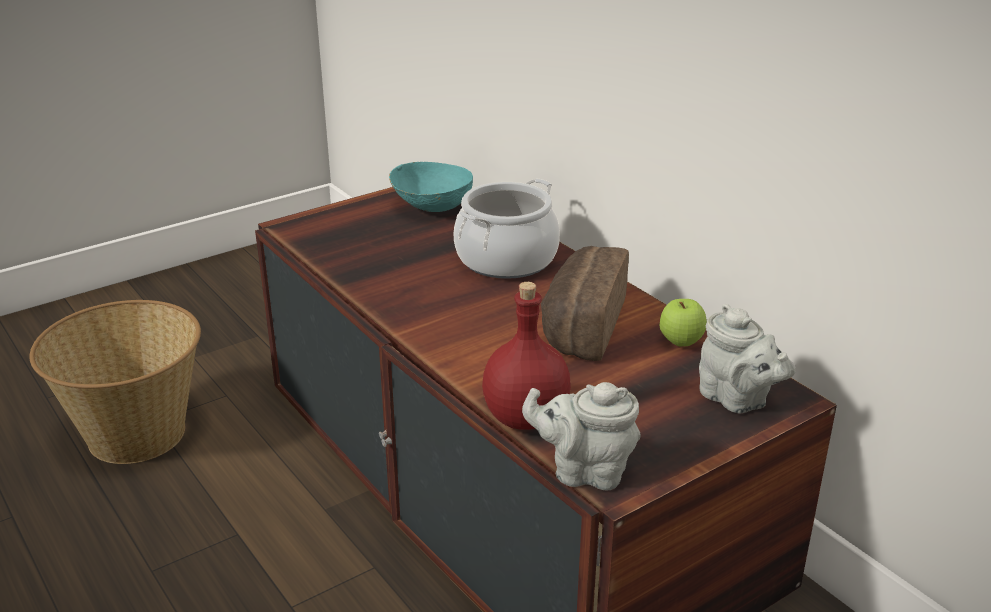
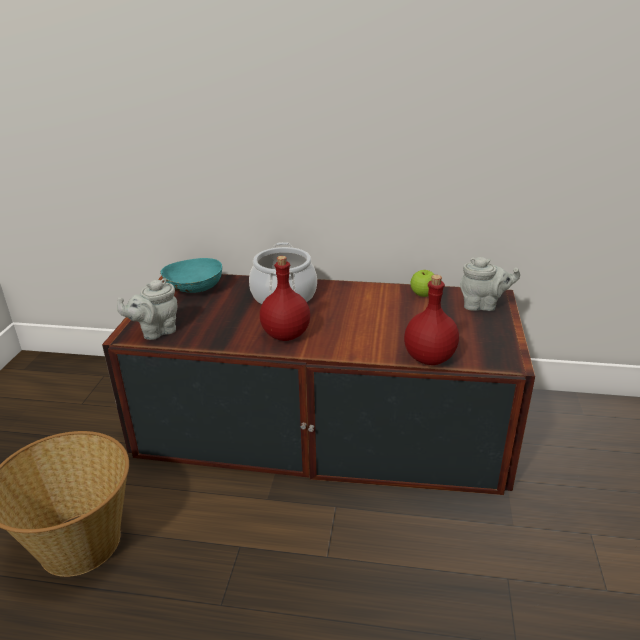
camera: 45 degrees left, 0 degrees up
(424, 302) = (285, 335): none -> red bottle
(580, 326) = (373, 308): bread -> none
(584, 471) = (491, 365): grey teapot -> grey teapot (155, 331)

